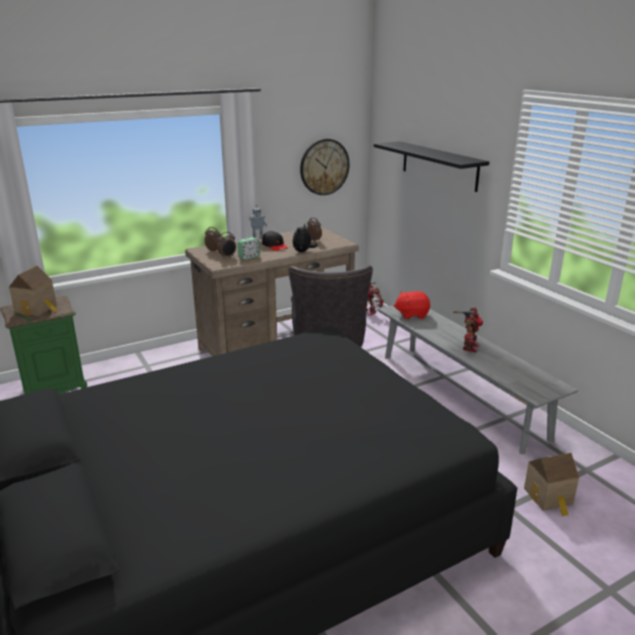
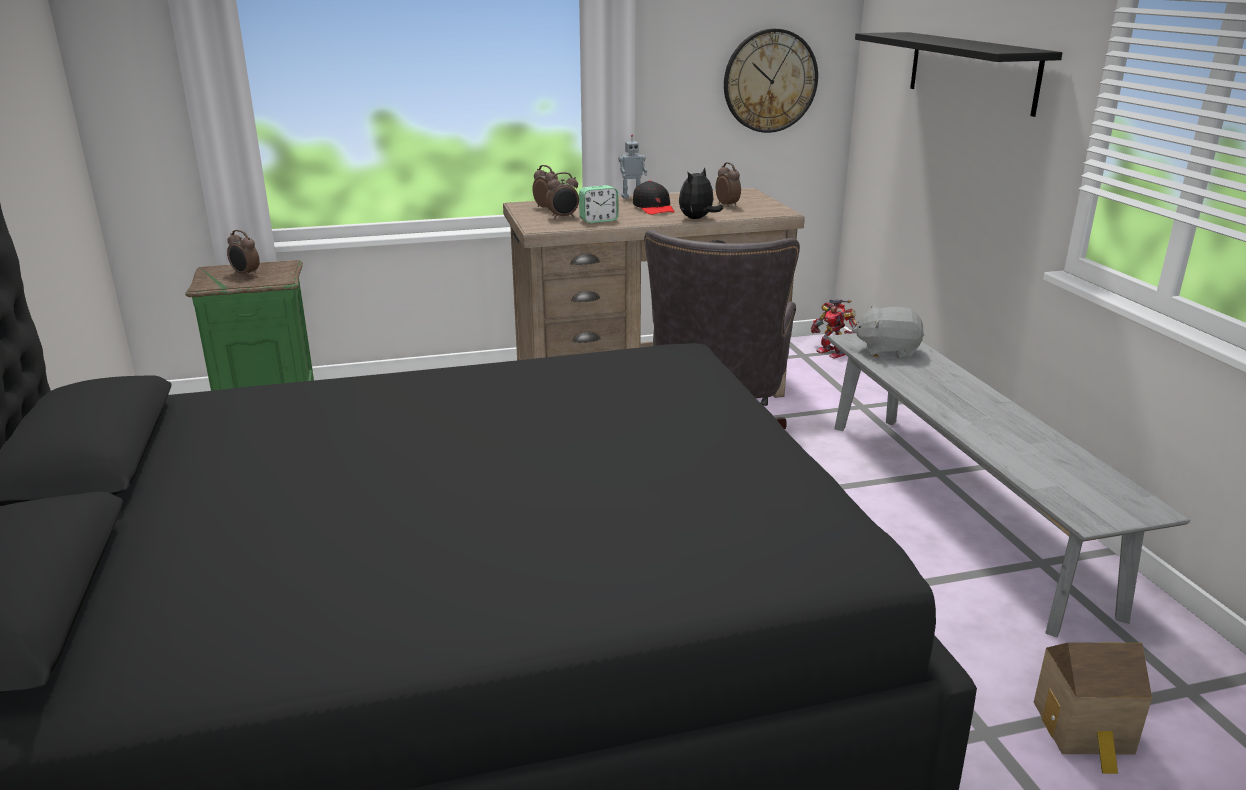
camera: 15 degrees right, 0 degrees up
(37, 309) = (245, 274): toy house -> alarm clock
(411, 314) = (887, 351): red plush toy -> grey plush toy
(469, 347) = (979, 415): toy robot -> none

